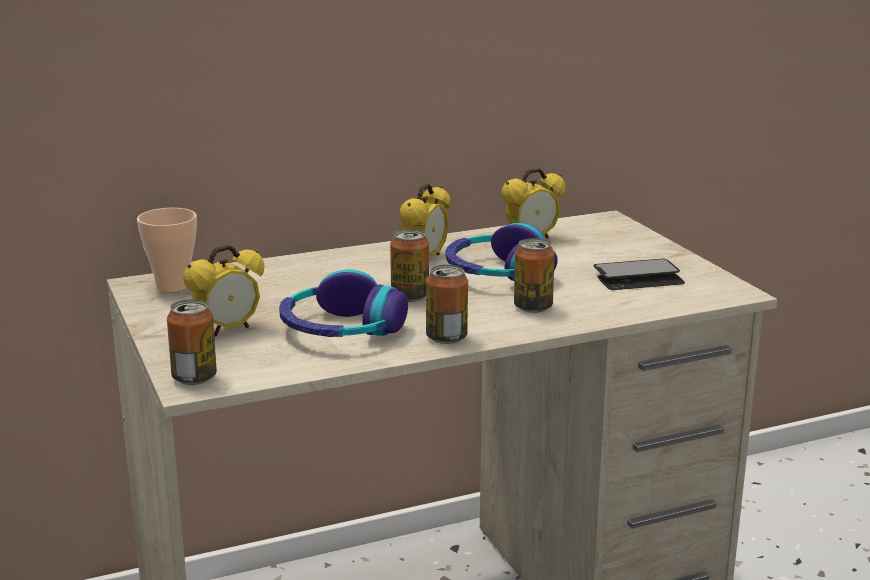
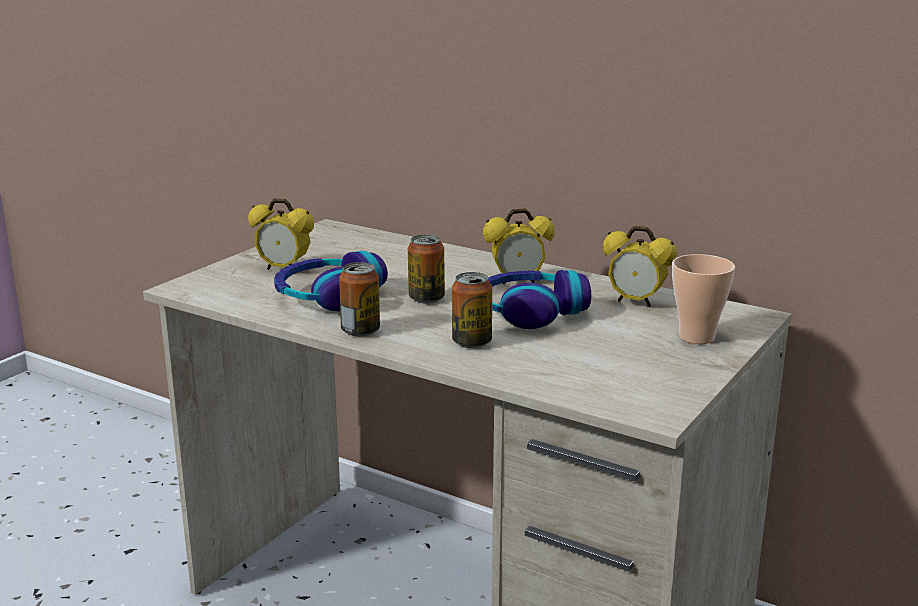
camera: 55 degrees right, 0 degrees up
(172, 286) = (337, 235): cup -> cup (697, 337)
(194, 378) = (194, 284): can -> none
(638, 277) = (616, 363): phone -> none

